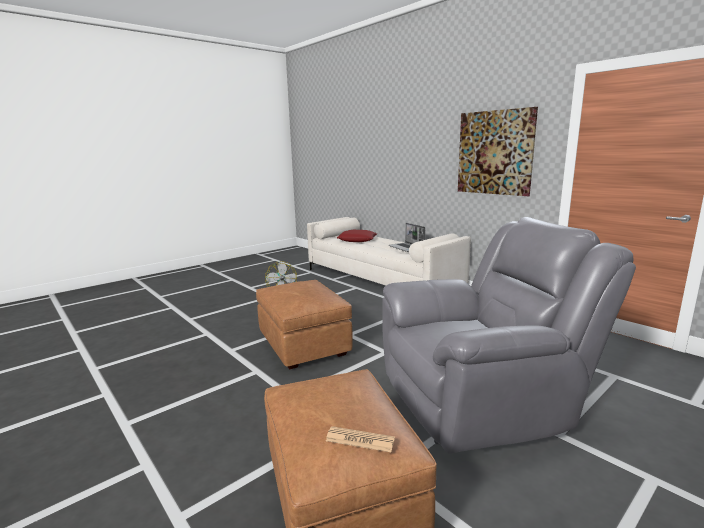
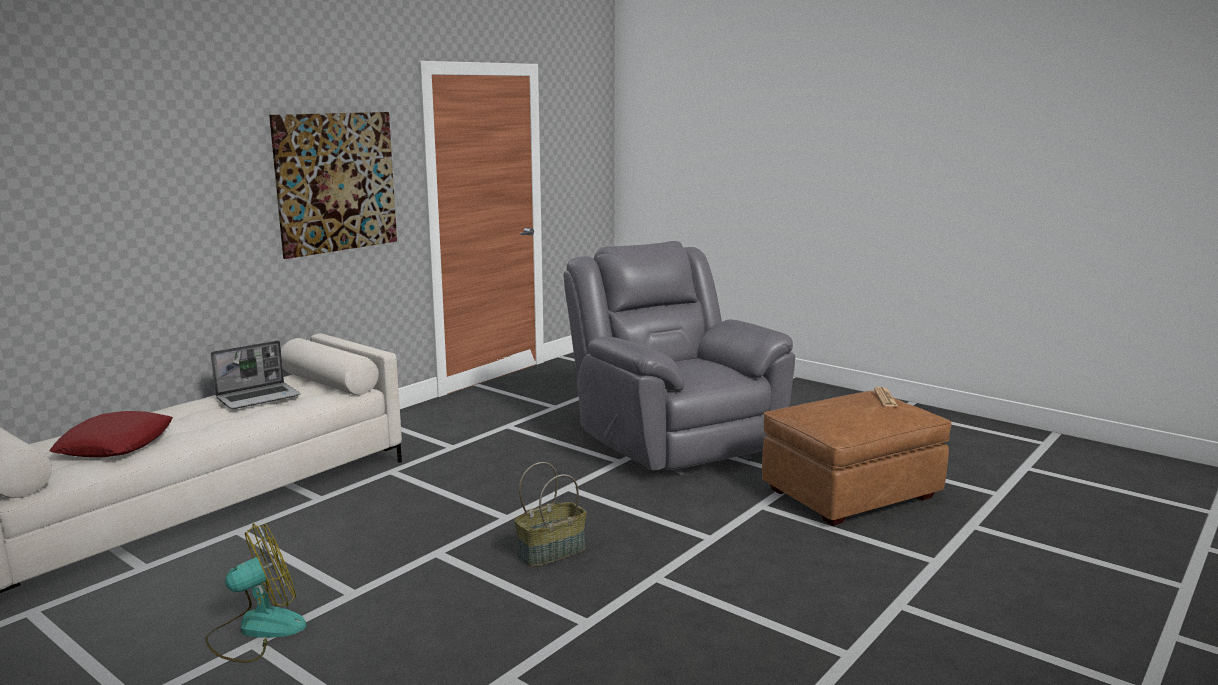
camera: 100 degrees left, 0 degrees up
(304, 344) = (551, 551): brown ottoman -> basket

